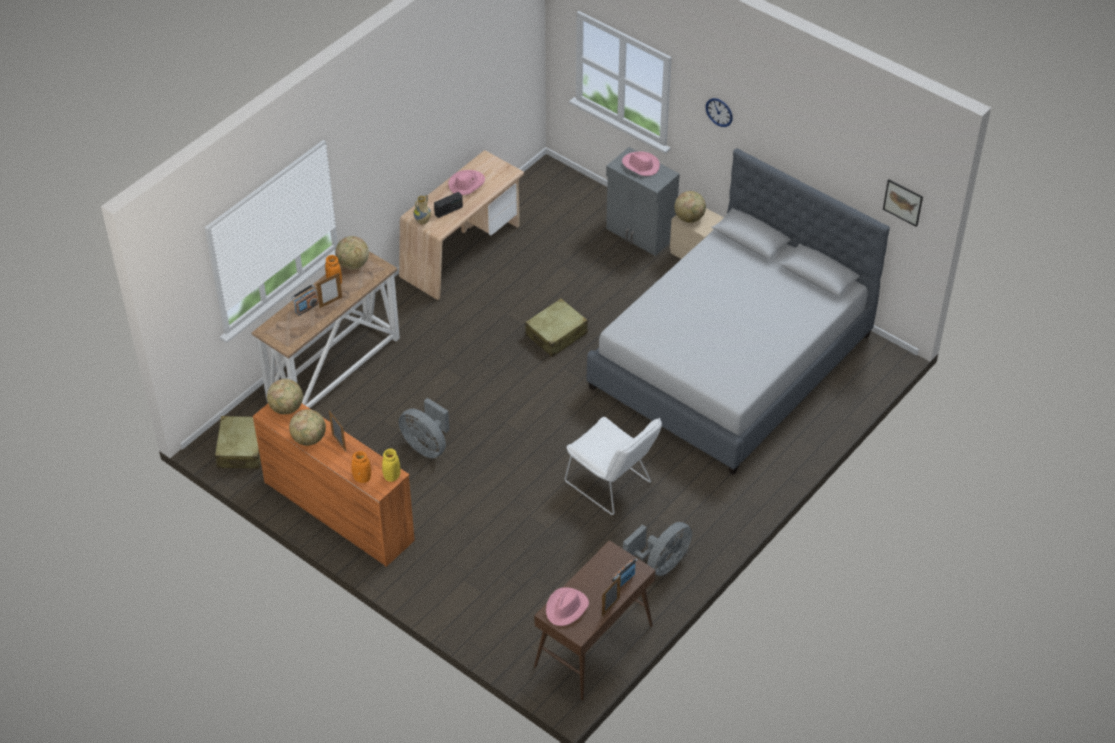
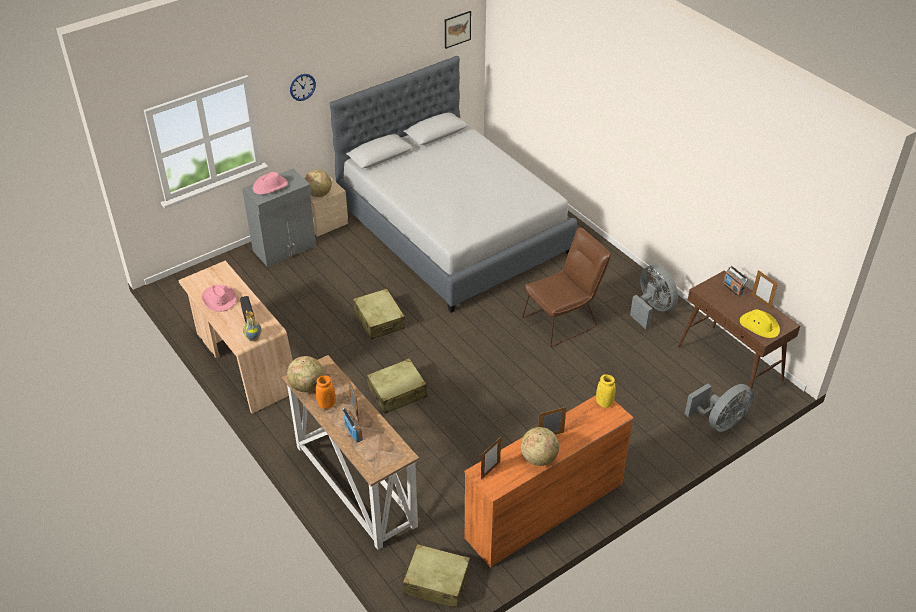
camera: 75 degrees left, 5 degrees down
(287, 408) = (490, 470): globe -> picture frame
(362, 478) = (601, 425): orange vase -> none
(426, 446) = (481, 431): grey fan -> grey fan (719, 422)
(458, 372) = (397, 392): none -> beige suitcase
(566, 608) = (759, 326): pink hat -> yellow hat
(612, 485) = (563, 320): white chair -> brown chair

